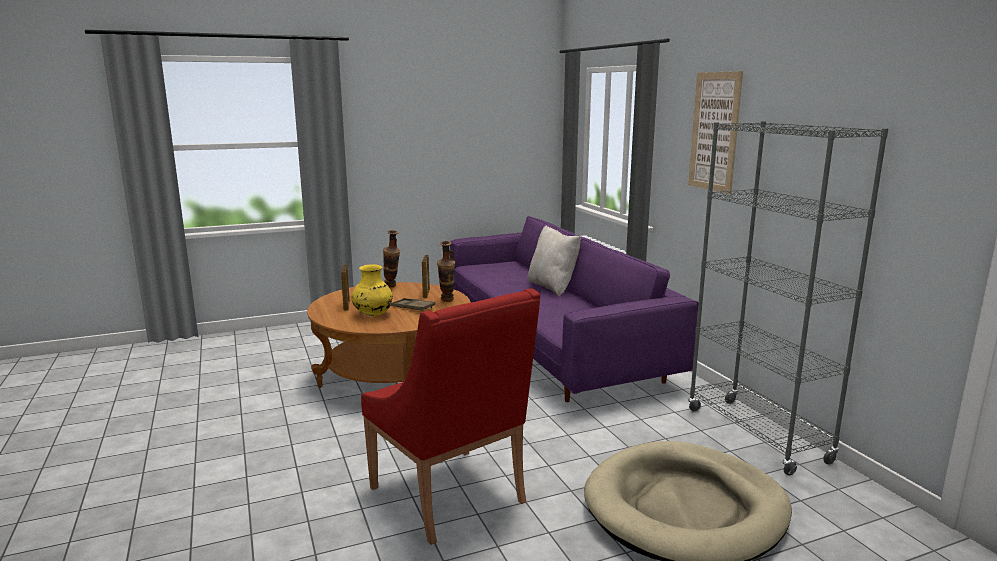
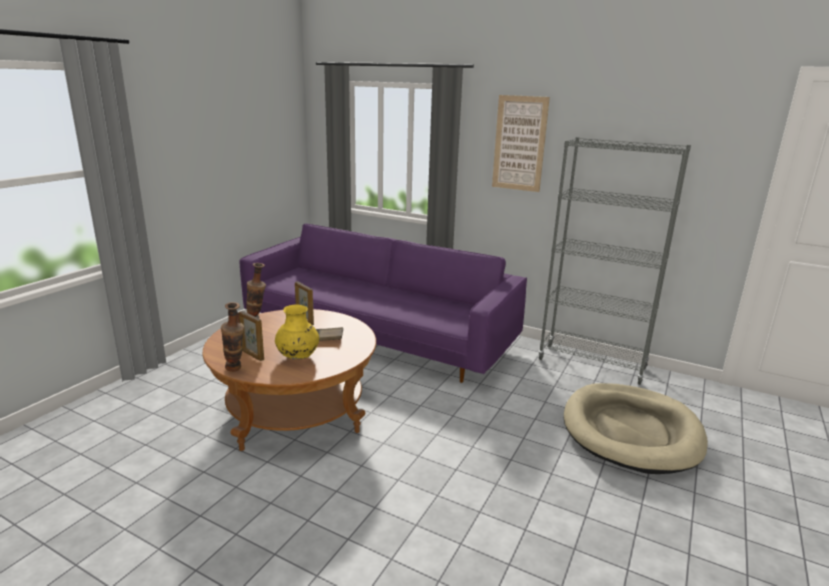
camera: 40 degrees left, 5 degrees up
(447, 301) = (337, 323): vase -> vase (235, 370)
(451, 496) = (504, 495): red armchair -> none
(552, 287) = (372, 286): beige pillow -> none

